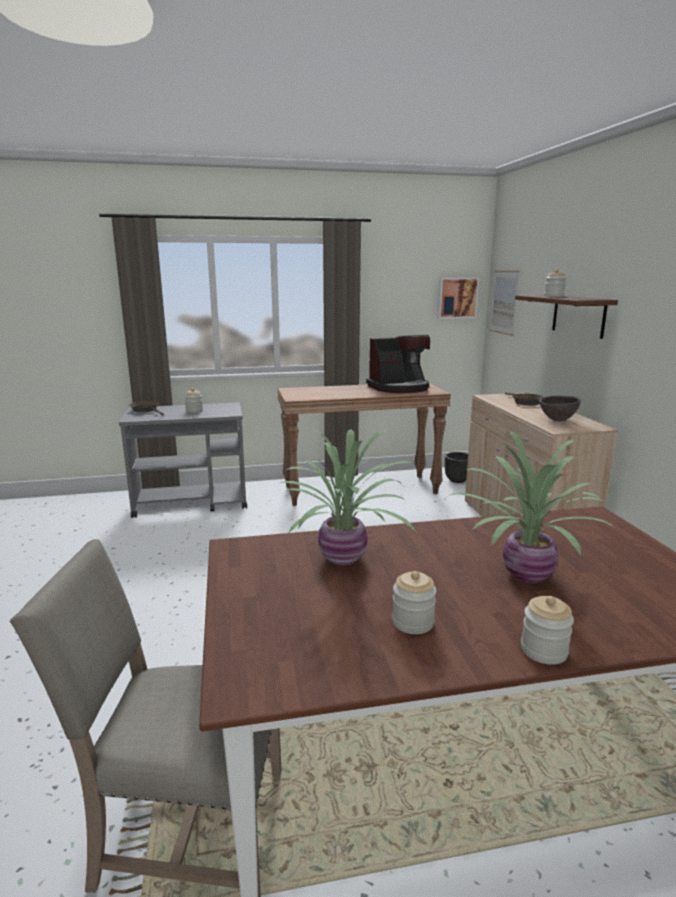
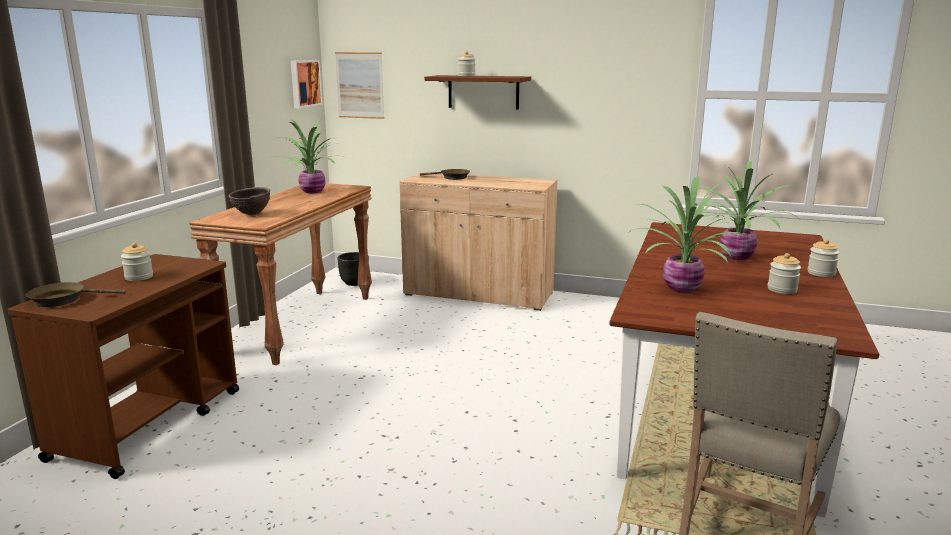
camera: 60 degrees left, 0 degrees up
(192, 503) = (150, 423): grey cart -> brown cart
(399, 388) = (311, 191): coffee machine -> potted plant
(557, 420) = (515, 183): brown bowl -> brown bowl (251, 214)

